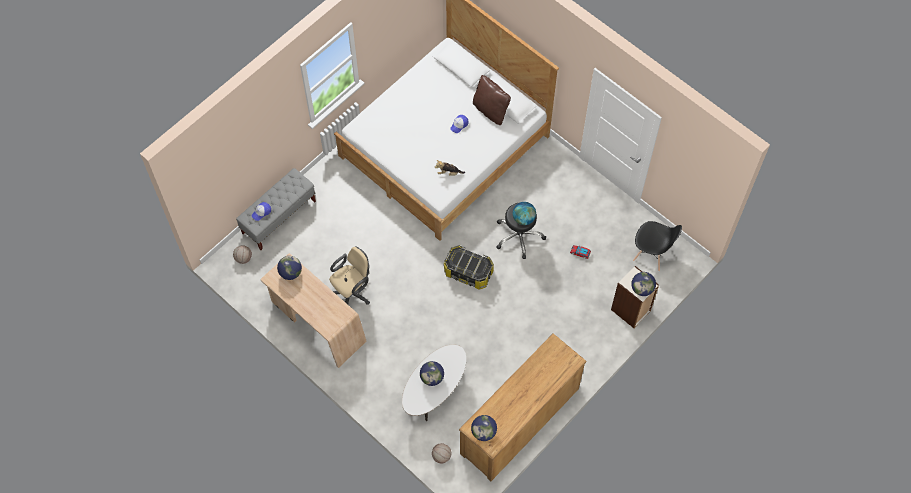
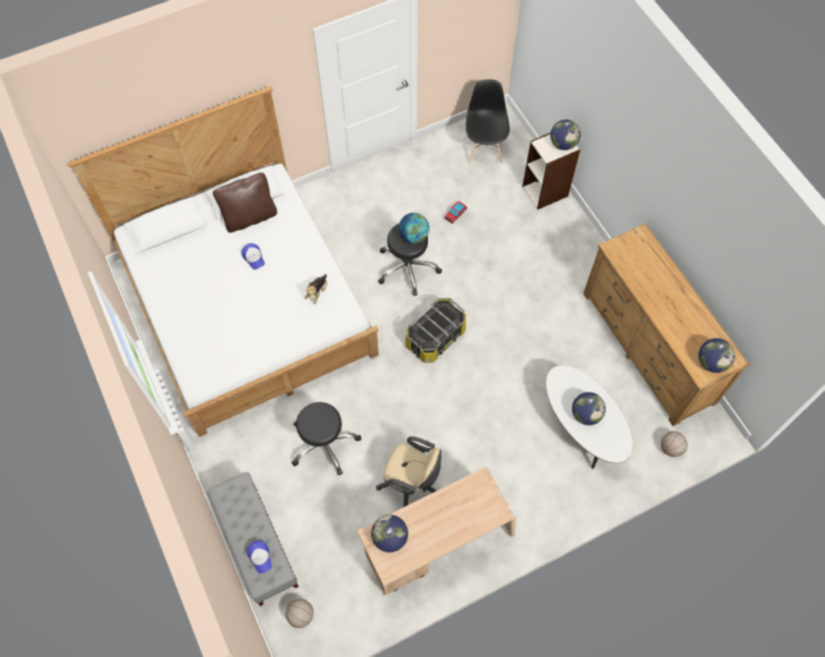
camera: 70 degrees left, 0 degrees up
(352, 292) = (411, 483): beige office chair -> beige office chair turned 135 degrees clockwise
(361, 230) = (324, 443): none -> black stool
(651, 254) = (484, 149): black chair -> black chair turned 45 degrees counterclockwise

